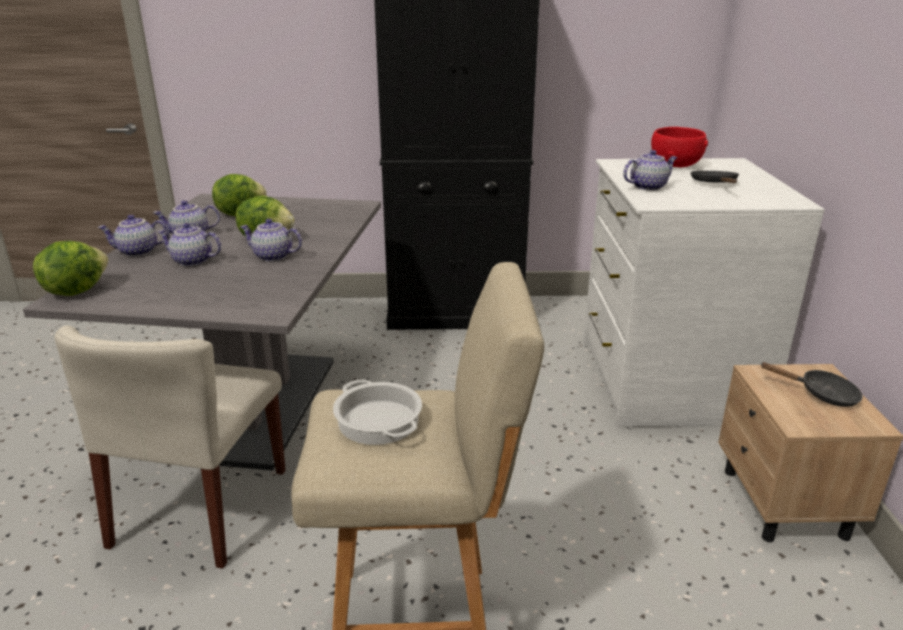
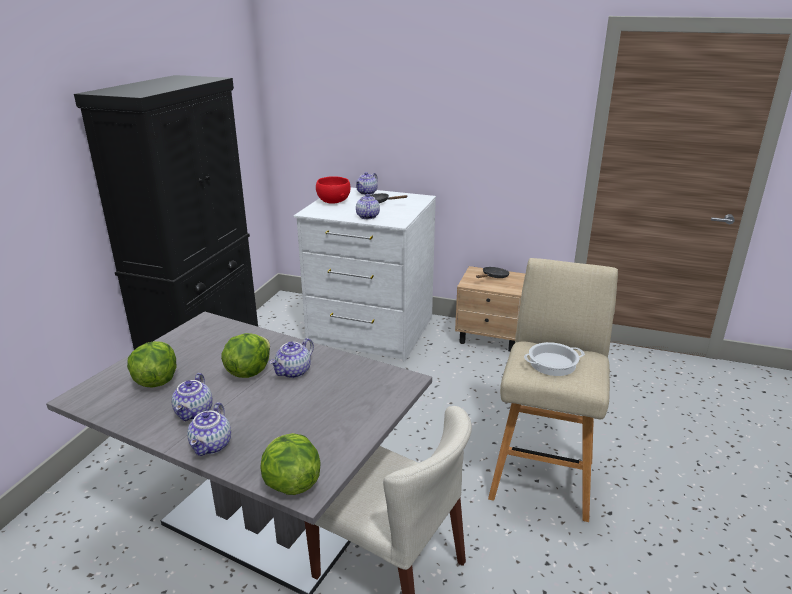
camera: 70 degrees left, 0 degrees up
(192, 261) = (269, 413): teapot -> teapot (367, 193)

